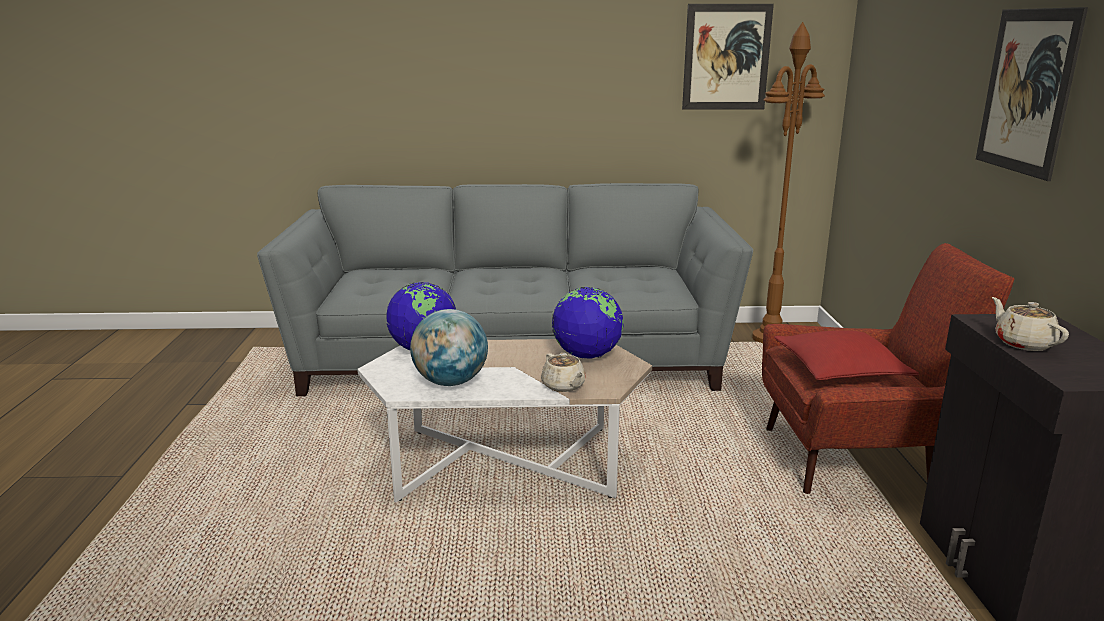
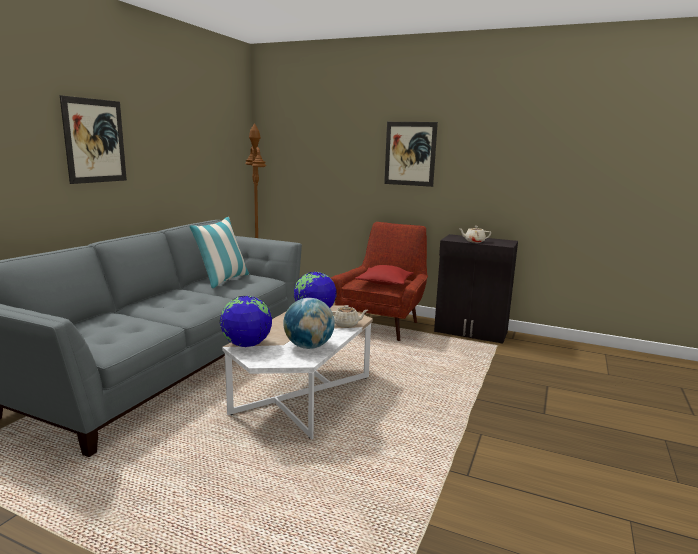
camera: 65 degrees left, 5 degrees down
(620, 275) = (223, 280): none -> pillow
(726, 57) = (210, 142): picture -> picture (95, 141)

